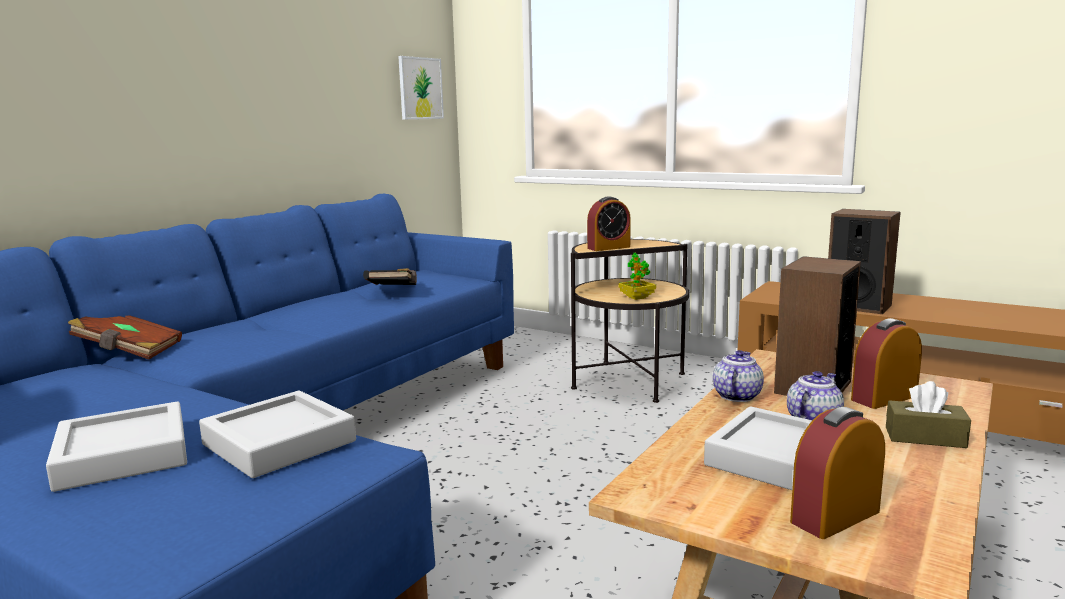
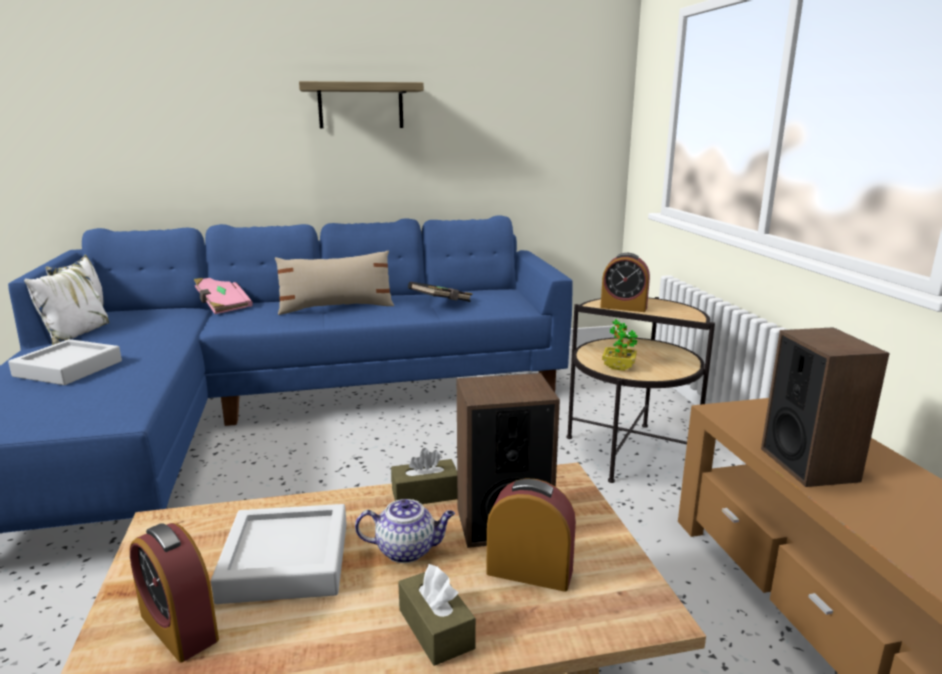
camera: 45 degrees right, 5 degrees up
(128, 351) = (223, 305): brown book -> pink book
(222, 67) = (360, 106): none -> shelf
(279, 443) = (113, 390): grey tray -> none
(289, 319) = (336, 308): none -> beige pillow
(420, 88) = (579, 117): picture -> none
(736, 396) = (425, 494): teapot -> brown tissue box
(835, 516) = (179, 627): alarm clock -> alarm clock turned 150 degrees counterclockwise

